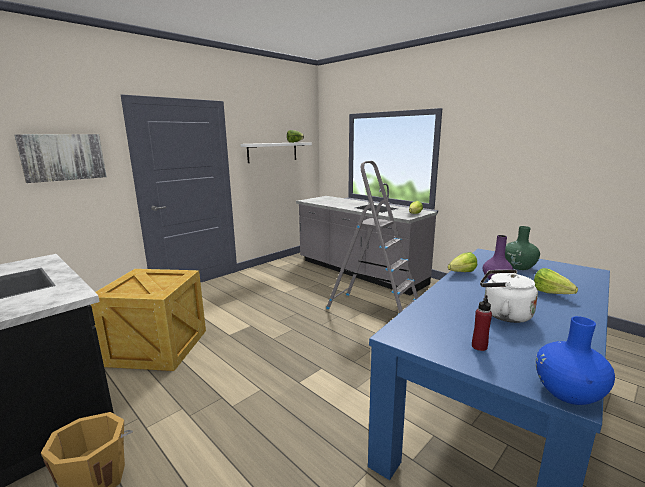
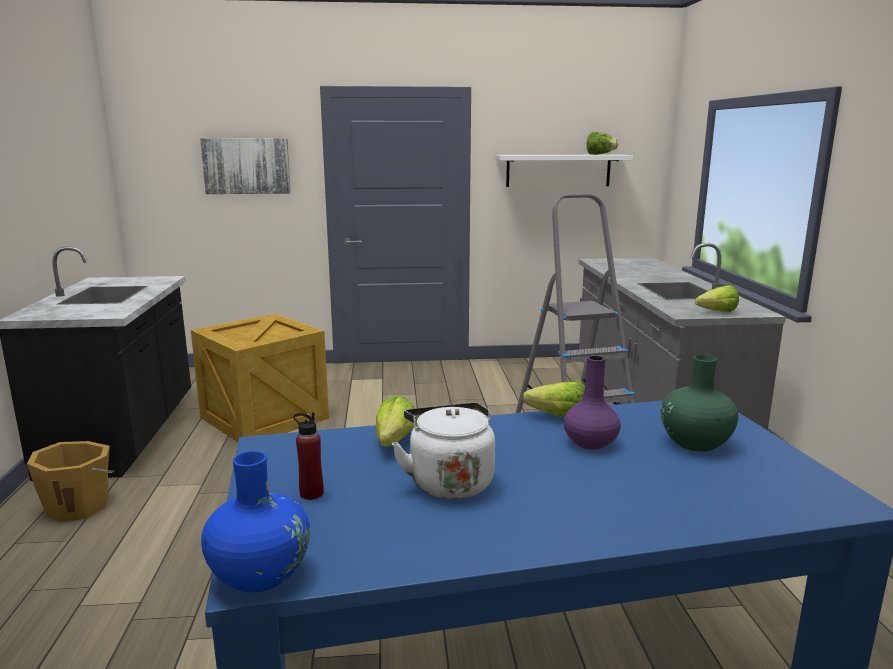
camera: 40 degrees right, 0 degrees up
(553, 294) = (618, 496): lettuce -> lettuce (391, 445)

